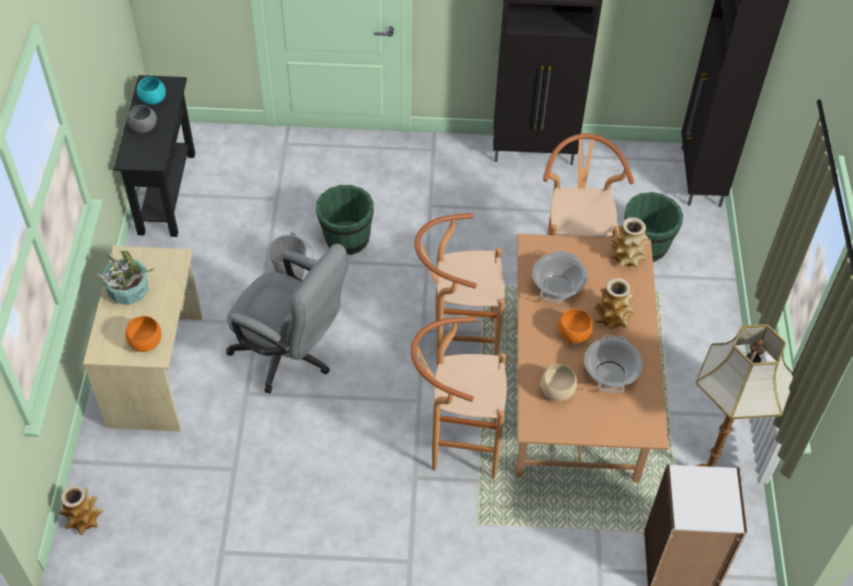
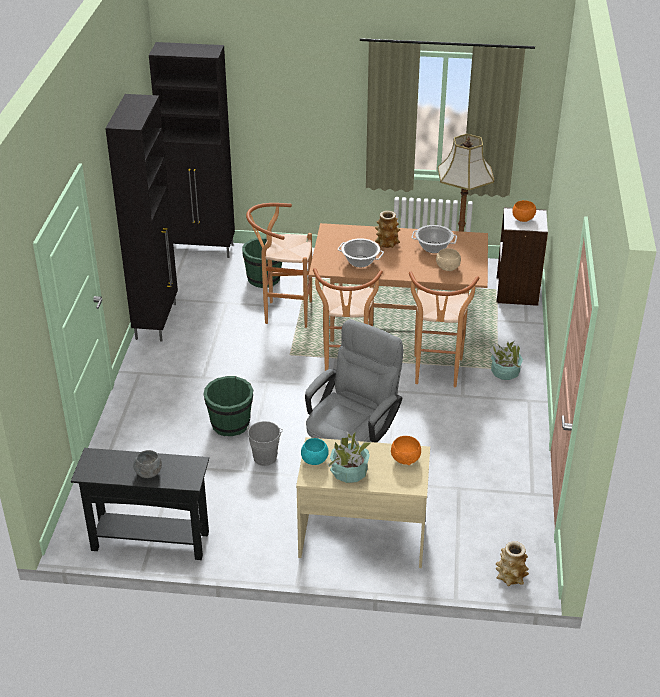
camera: 85 degrees left, 15 degrees down
(153, 99) = (110, 468): turquoise bowl -> turquoise bowl (314, 460)
(471, 533) = (505, 372): none -> potted plant
(573, 334) = (401, 258): orange bowl -> orange bowl (522, 219)
(627, 257) = (335, 233): vase -> none

